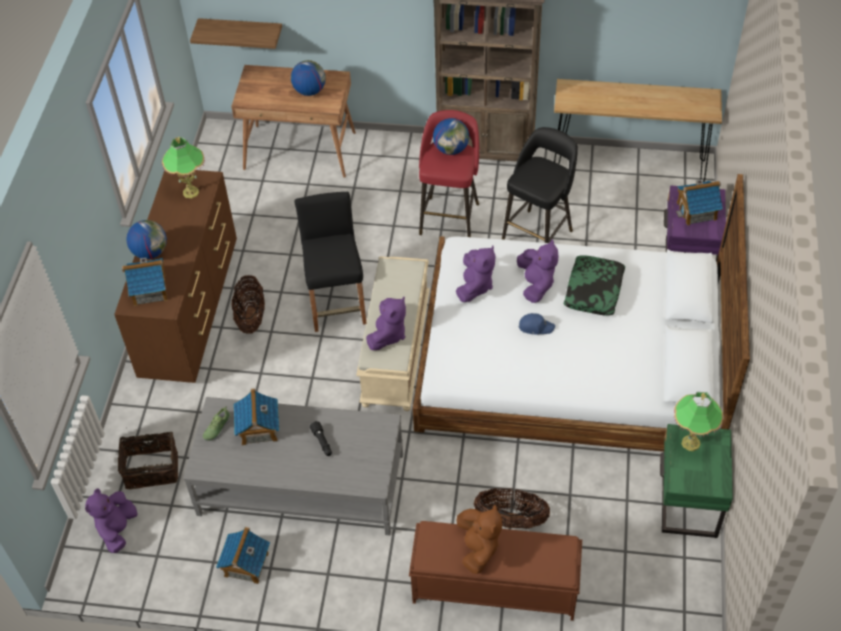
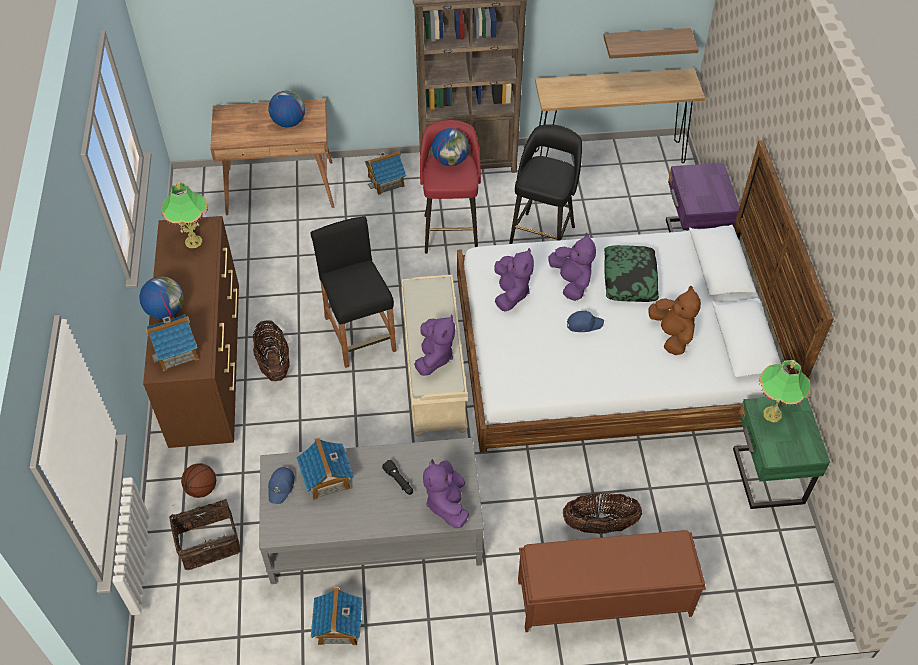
camera: 15 degrees left, 0 degrees up
(117, 529) = (187, 616): purple plush toy -> purple plush toy (447, 503)
(158, 419) = (202, 488): none -> basketball
(217, 428) = (281, 487): shoe -> blue cap
(241, 31) = (206, 70): shelf -> shelf (645, 42)
(478, 548) = (592, 562): brown plush toy -> brown plush toy (671, 335)
(697, 211) = (704, 187): toy house -> toy house (386, 181)

